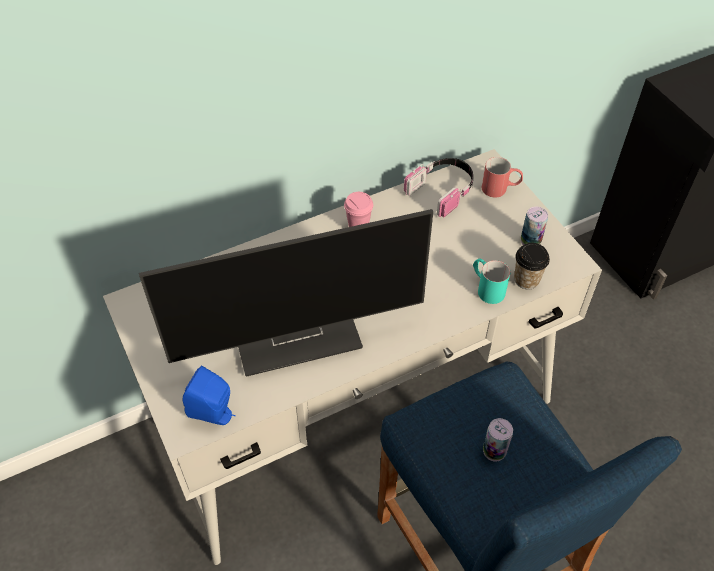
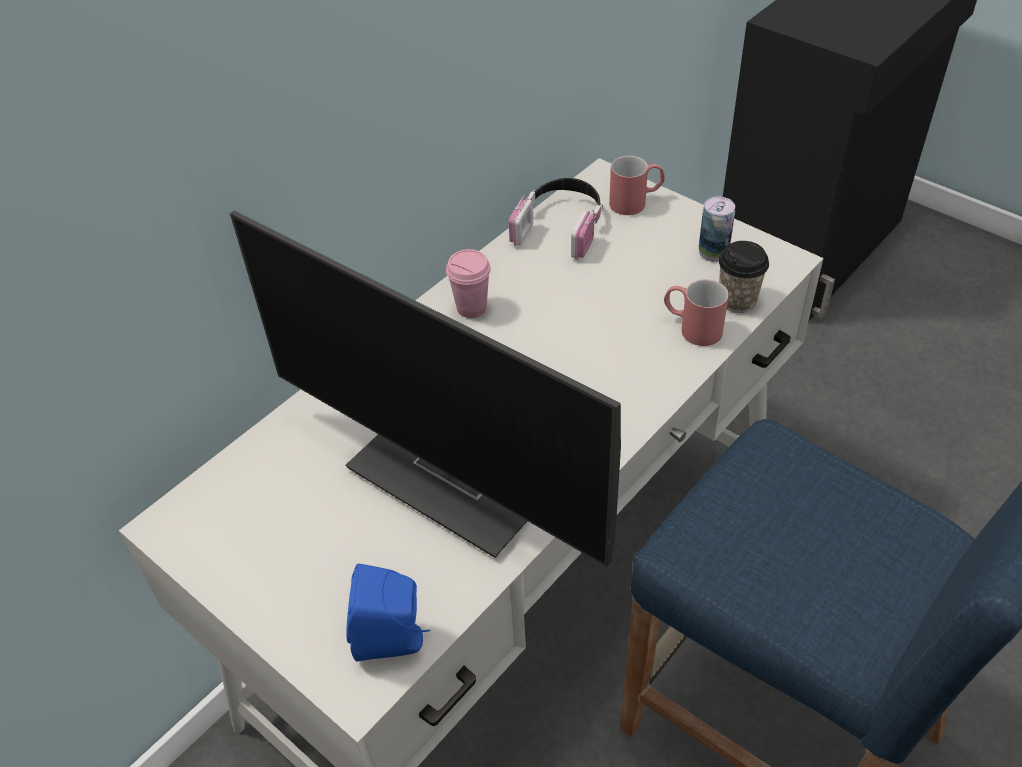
camera: 20 degrees left, 5 degrees down
(298, 332) = (461, 475): monitor -> monitor turned 75 degrees clockwise
(486, 288) = (691, 328): turquoise mug -> red mug
(494, 451) = (816, 542): can -> none

